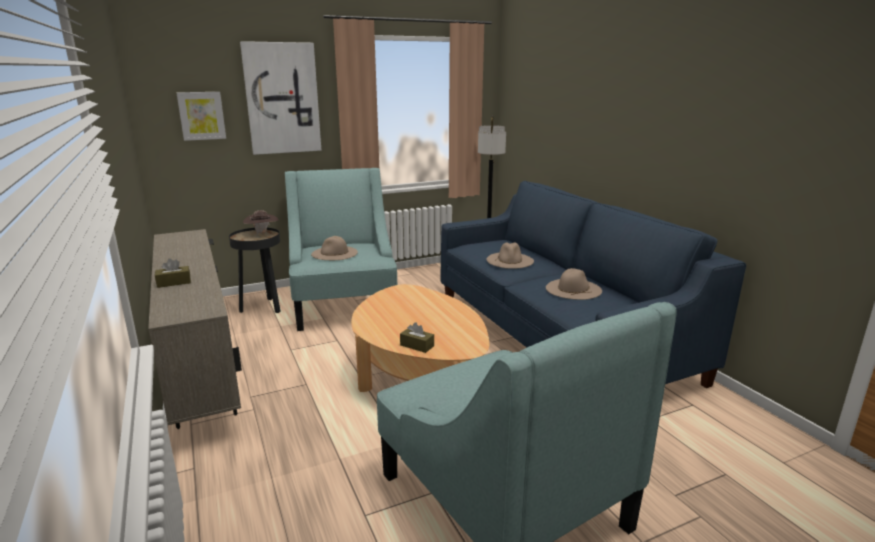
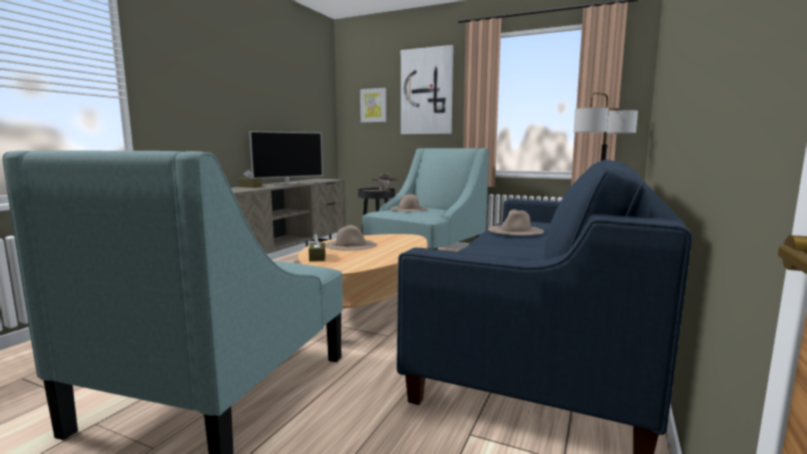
camera: 50 degrees right, 10 degrees down
(180, 258) = (288, 183): none -> television
(573, 289) = (503, 252): beige hat -> beige hat (350, 245)

